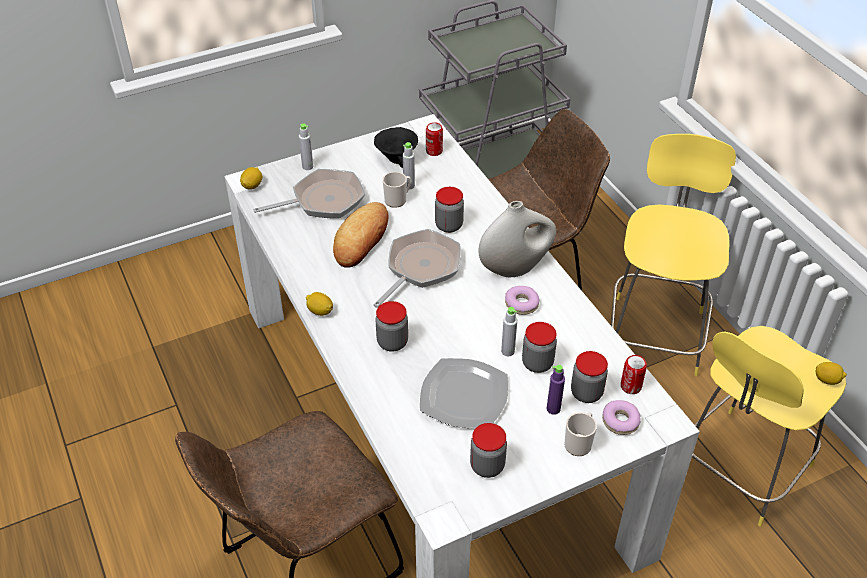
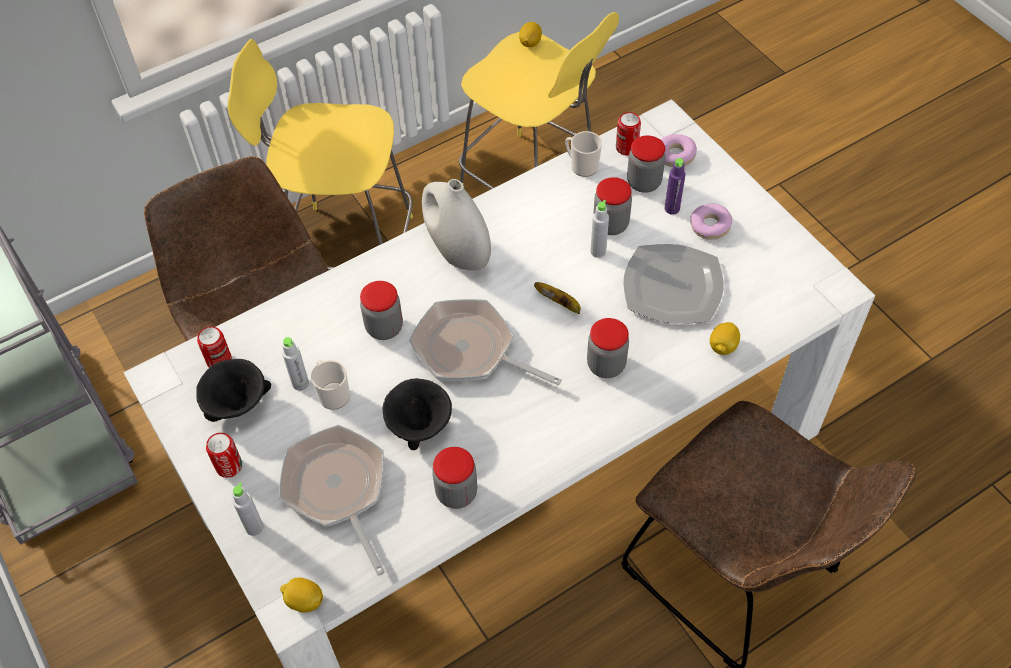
camera: 95 degrees left, 10 degrees up
(320, 311) = (566, 453): lemon -> lemon (723, 346)
(353, 156) = (229, 466): none -> can
(362, 239) = (419, 426): bread -> black bowl
(456, 322) = (560, 303): none -> banana
(487, 466) = (761, 259): jar -> jar (456, 493)
(521, 304) = (520, 243): donut -> donut (710, 226)
(579, 443) = (711, 187): mug -> mug (581, 165)

